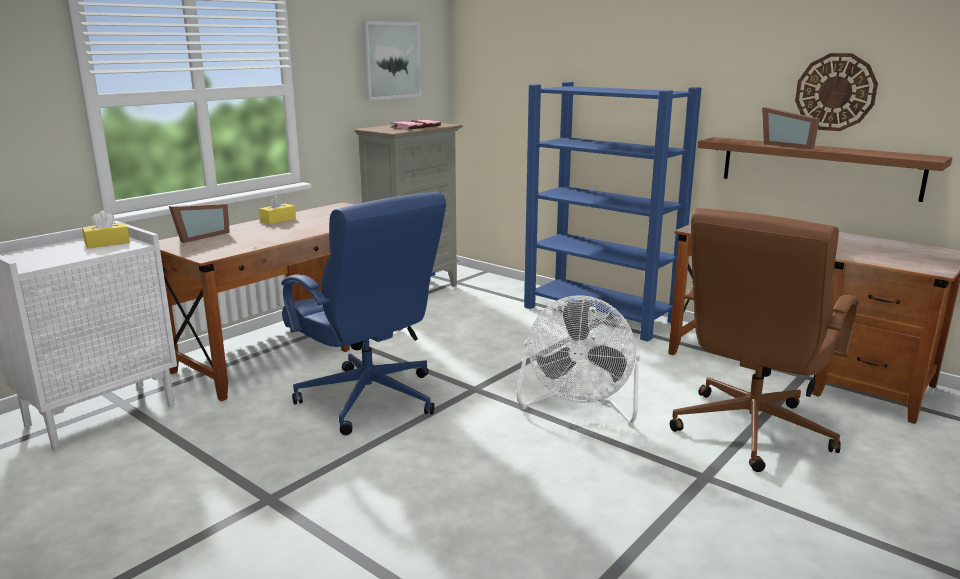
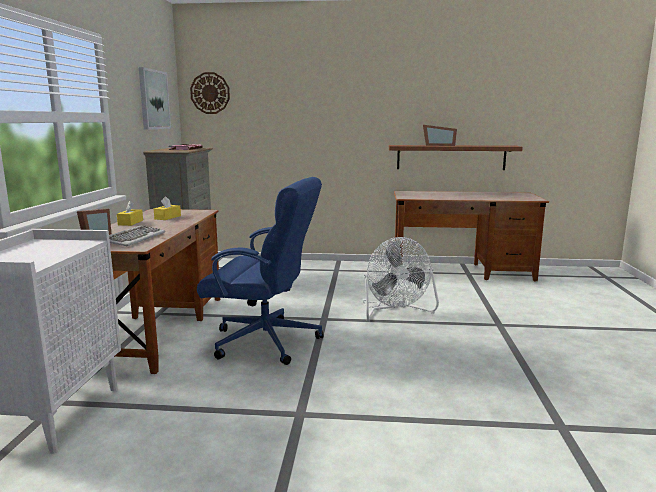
camera: 35 degrees left, 5 degrees down
(107, 243) = (55, 245): yellow tissue box -> yellow tissue box (167, 217)
(229, 243) = (133, 239): none -> keyboard
(599, 314) = (329, 267): blue bookcase -> none
(752, 428) = (484, 300): brown office chair -> none
(835, 92) = (456, 115): wall clock -> wall clock (210, 93)

